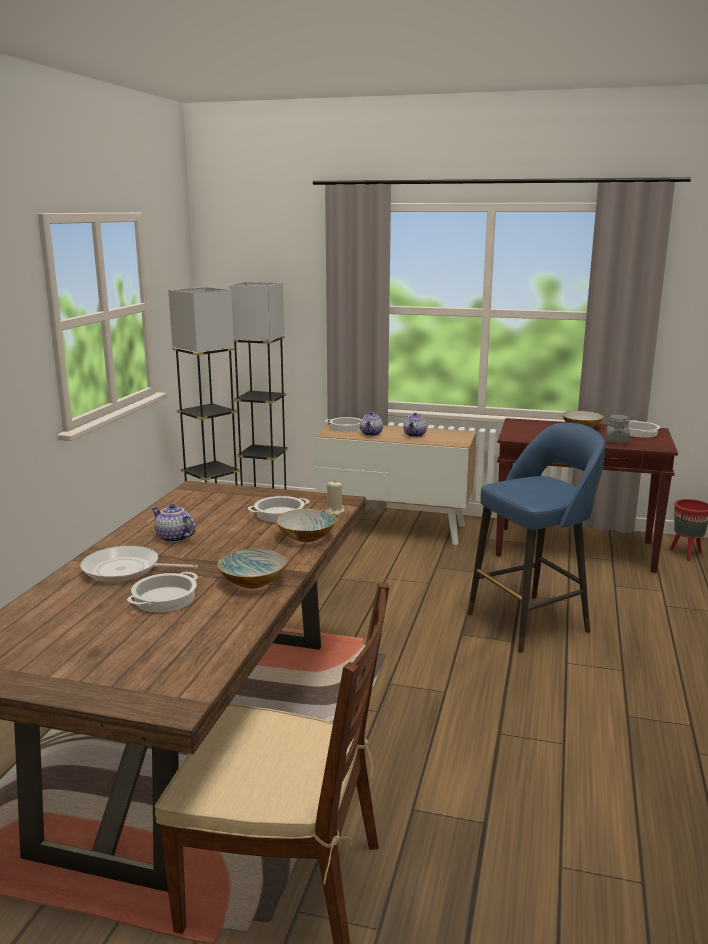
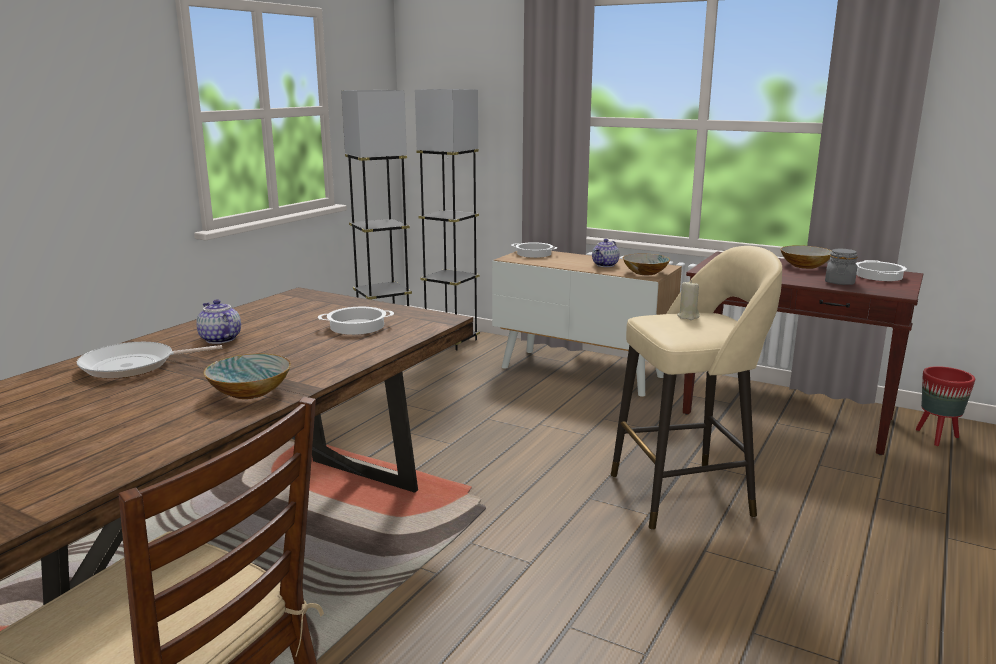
camera: 15 degrees right, 0 degrees up
(126, 570) = (134, 366): frying pan -> frying pan turned 45 degrees counterclockwise
(165, 598) = (137, 399): cooking pot -> none
(306, 537) = (361, 352): bowl -> bowl (645, 273)
(335, 512) = (421, 329): beige candle -> beige candle (688, 316)
(371, 434) = (557, 261): teapot -> none
(531, 622) = (685, 495): blue stool -> beige stool

